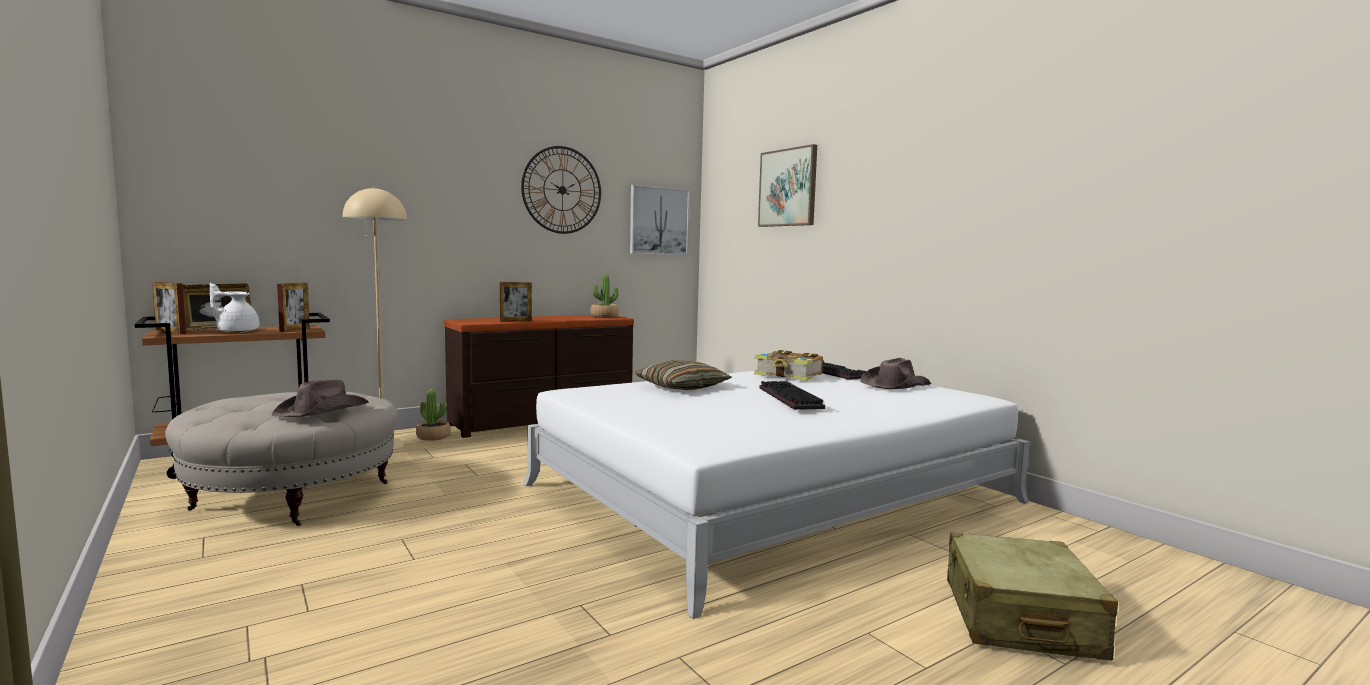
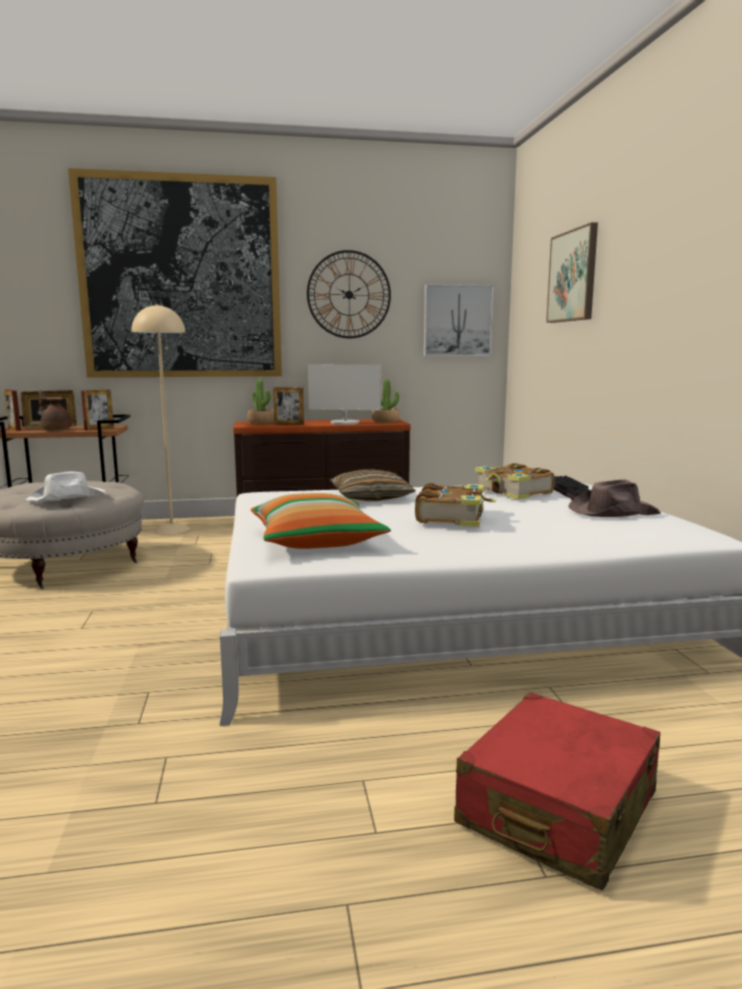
camera: 25 degrees right, 5 degrees up
(236, 332) = (56, 429): white teapot -> brown teapot
(323, 410) = (67, 497): brown hat -> white hat
(386, 160) = (182, 279): none -> picture
(433, 437) = (216, 526): potted plant -> potted plant (262, 422)
(568, 318) = (345, 422): none -> monitor
(711, 426) = (316, 541): none -> pillow
(787, 397) = (452, 517): keyboard -> book
(1019, 618) = (557, 809): beige suitcase -> red suitcase

